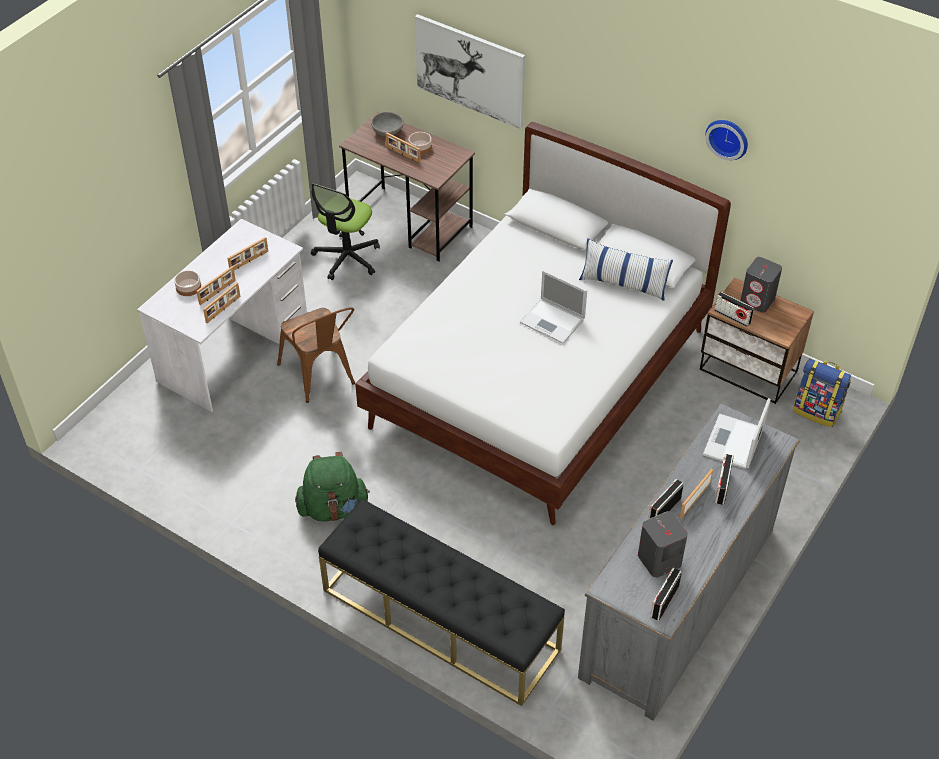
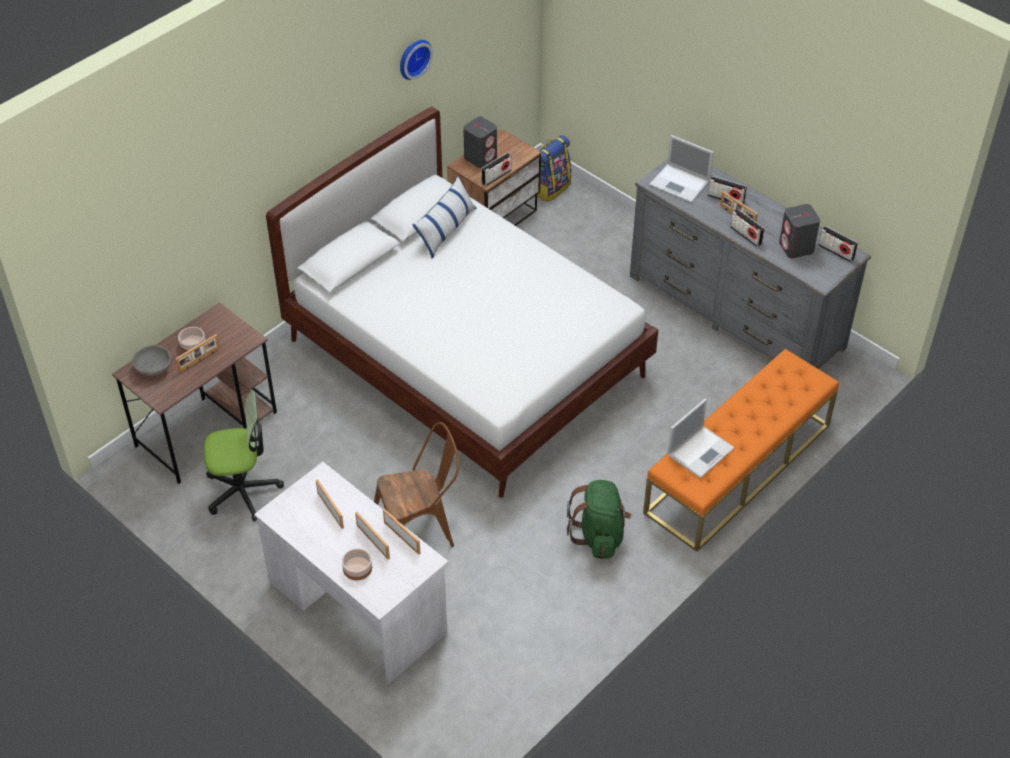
camera: 80 degrees left, 0 degrees up
(347, 258) = (243, 491): office chair -> office chair turned 45 degrees counterclockwise
(439, 619) = (738, 469): black bench -> orange bench
(470, 70) = (192, 230): picture -> none
(553, 321) = (484, 284): laptop -> laptop (701, 451)

